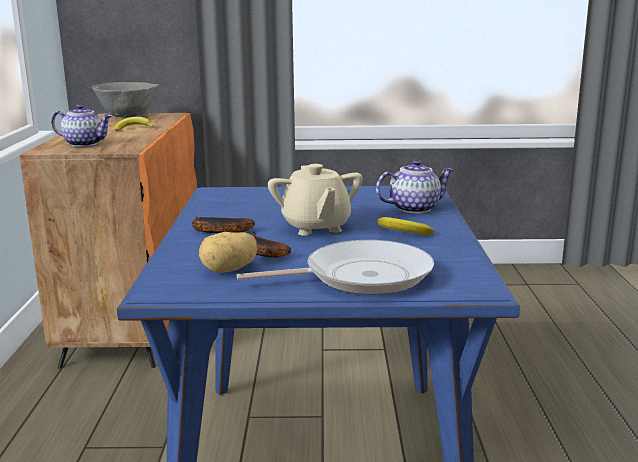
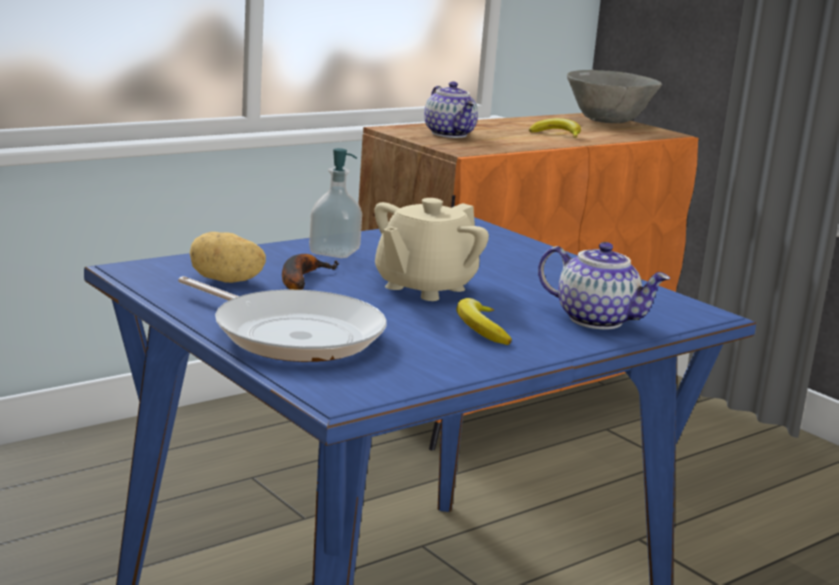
camera: 50 degrees right, 0 degrees up
(216, 231) = (334, 252): banana -> soap dispenser

